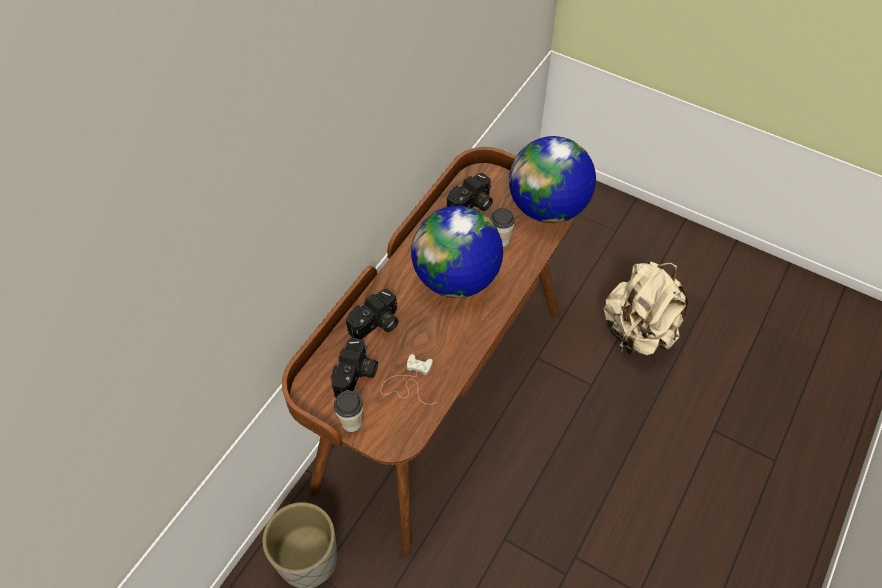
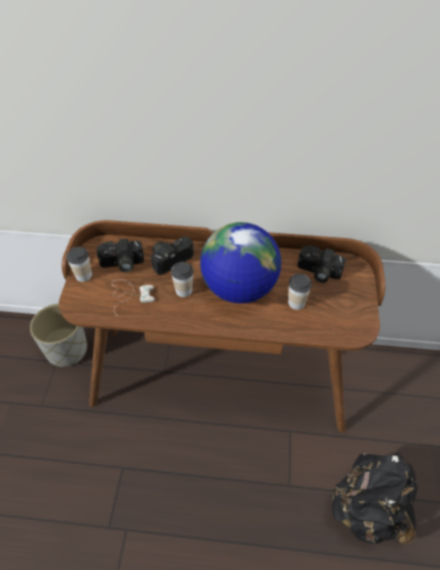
camera: 65 degrees right, 5 degrees down
(376, 325) = (170, 258): camera -> camera turned 120 degrees clockwise
(432, 329) = (184, 290): none -> cup
(547, 208) = (354, 324): globe -> none
(638, 332) = (368, 509): beige backpack -> black backpack

